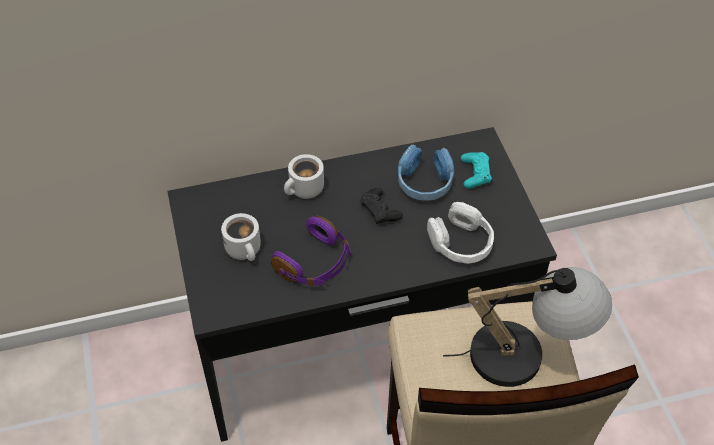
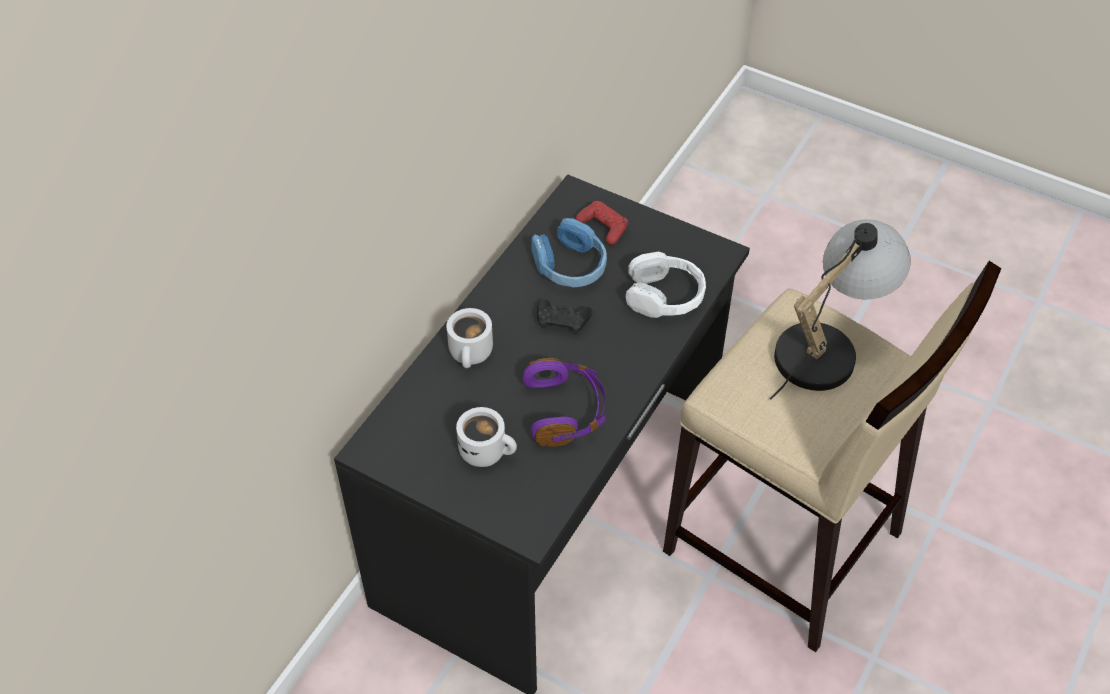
camera: 45 degrees left, 0 degrees up
(475, 173) = (603, 227): turquoise game controller -> red game controller

